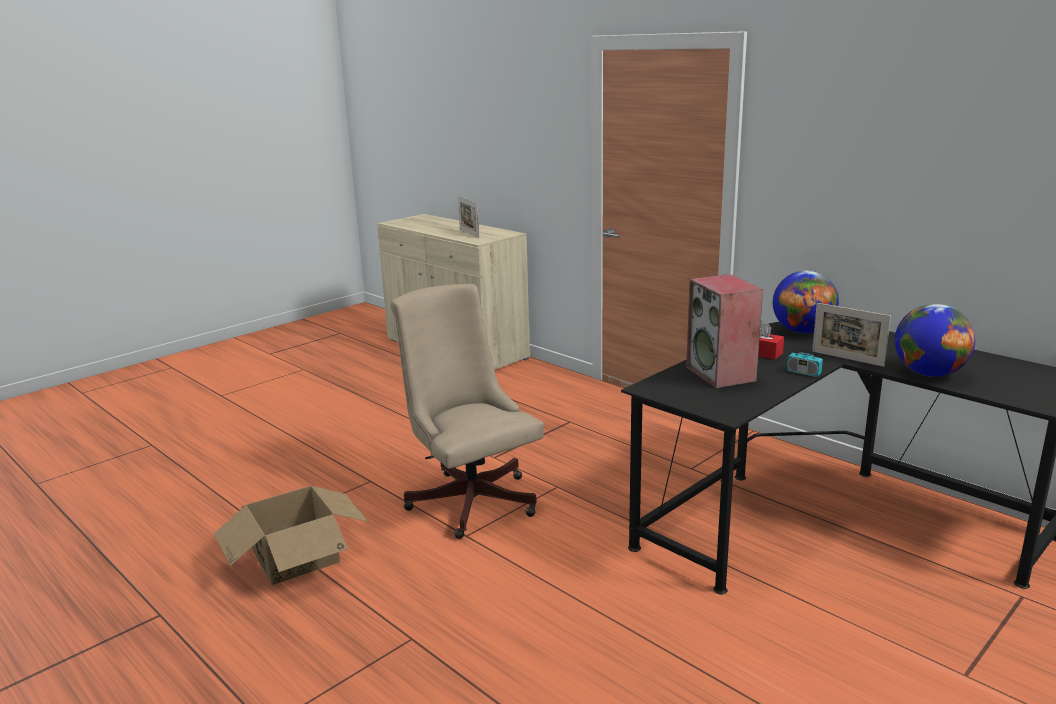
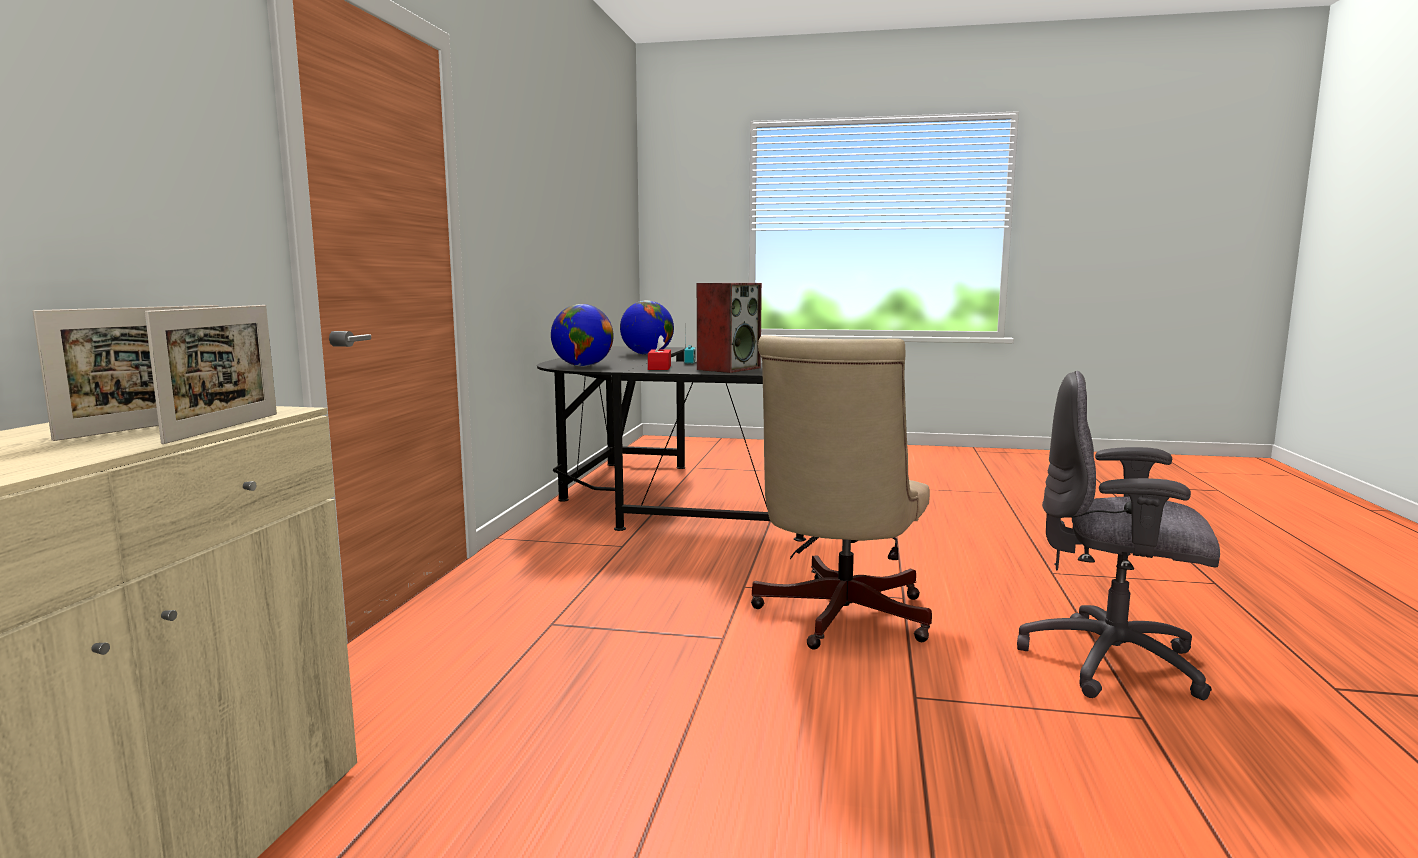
camera: 125 degrees left, 10 degrees down
(296, 557) = (1115, 663): cardboard box -> grey office chair
(847, 358) = (640, 360): picture frame -> picture frame (224, 427)

